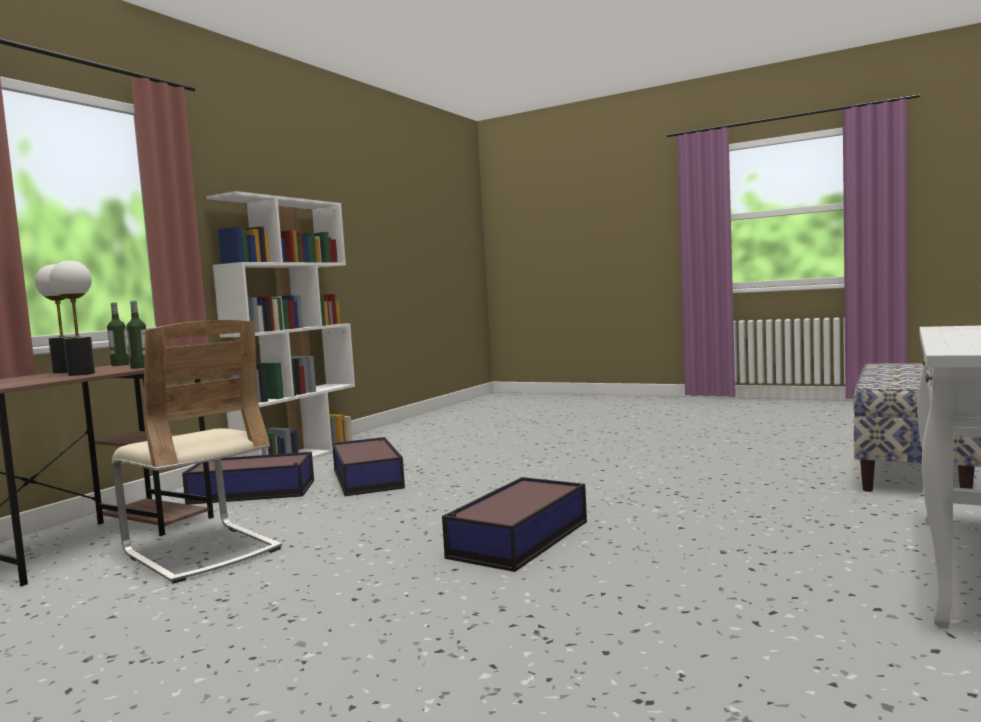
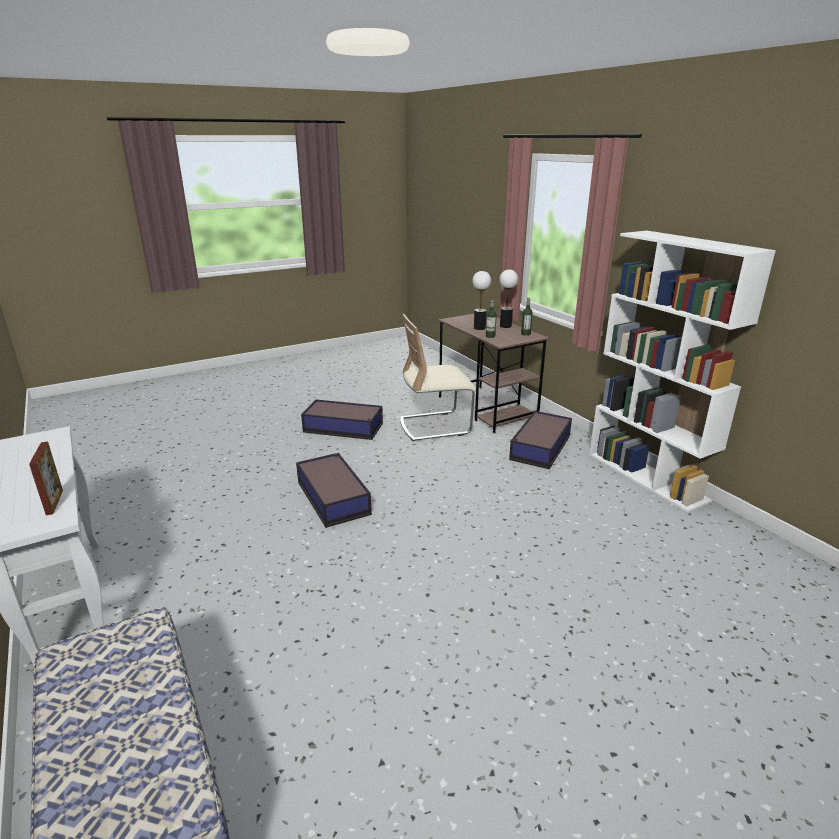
camera: 120 degrees right, 20 degrees up
(368, 478) = (532, 488): storage box -> storage box (344, 428)
(947, 330) = (54, 502): none -> picture frame

